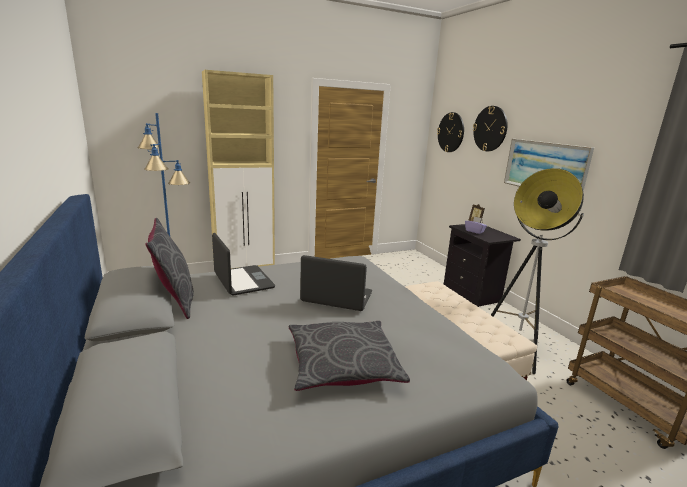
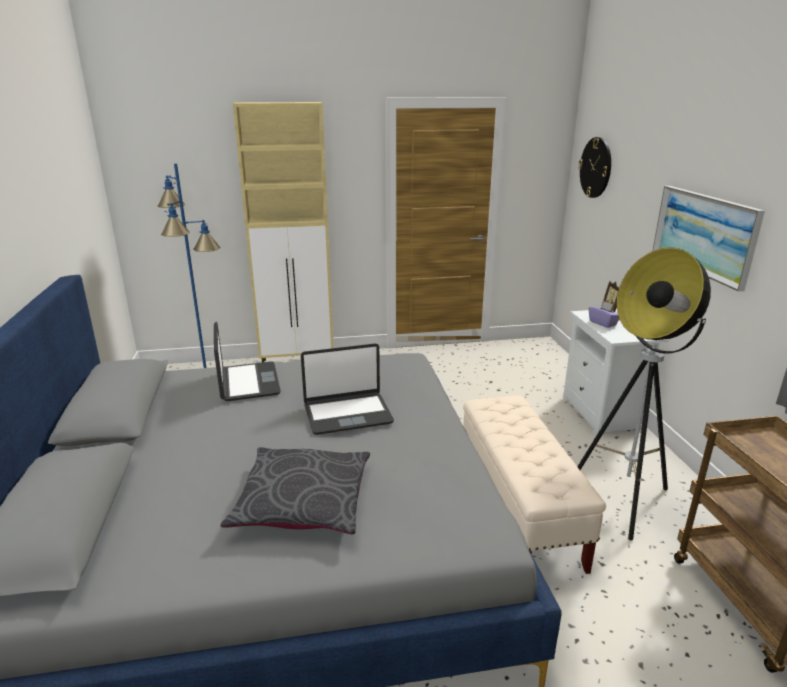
camera: 15 degrees right, 5 degrees up
(175, 301) = (161, 403): grey pillow -> none
(337, 297) = (347, 414): laptop -> laptop turned 135 degrees clockwise
(473, 295) = (603, 414): black nightstand -> white nightstand
(490, 128) = (641, 167): wall clock -> none

